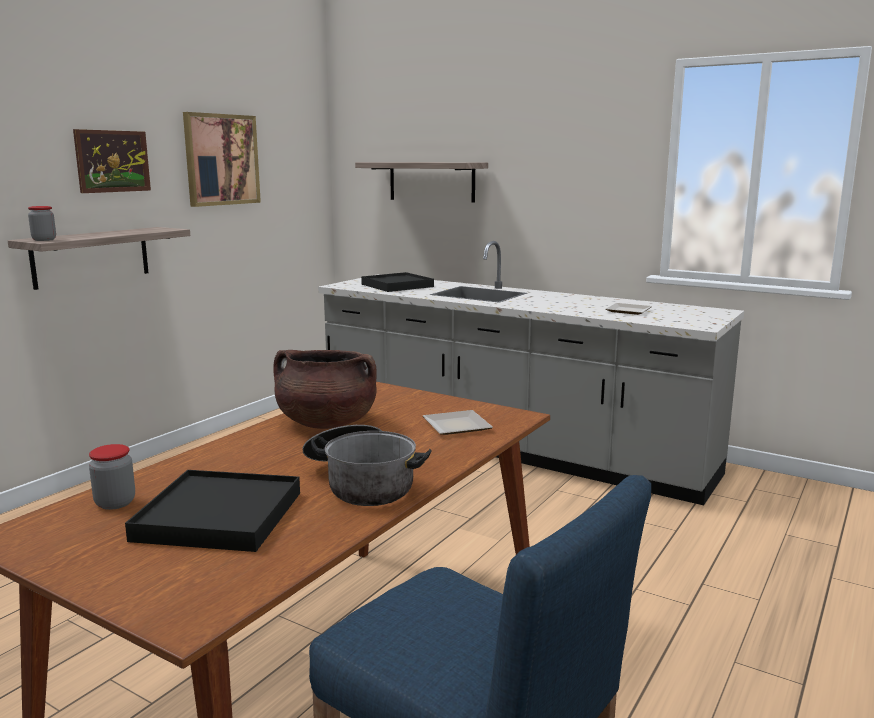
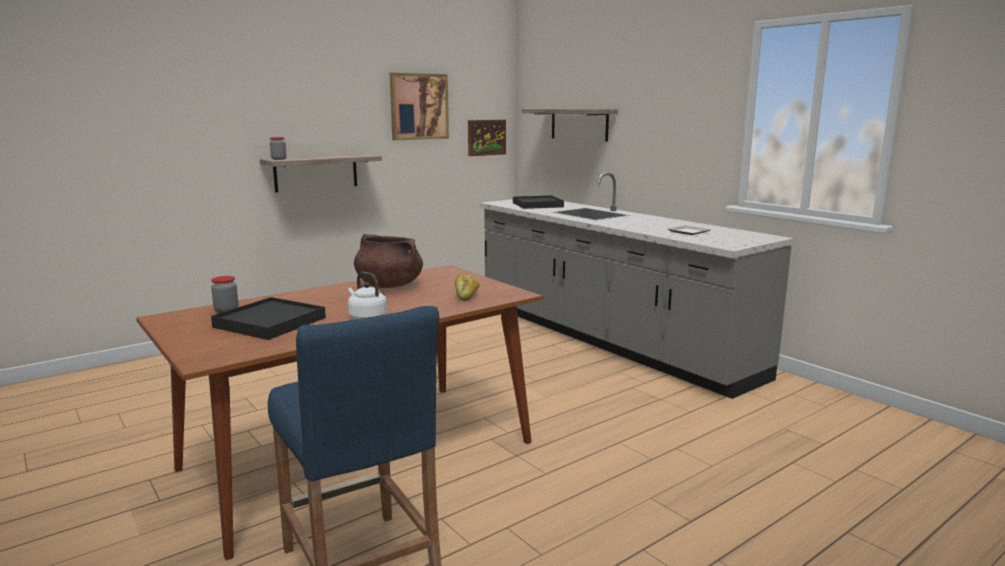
camera: 20 degrees right, 0 degrees up
(112, 161) = (334, 107): picture -> picture (486, 137)
(362, 483) = (366, 317): cooking pot -> white kettle
(454, 426) = (467, 295): plate -> bread

